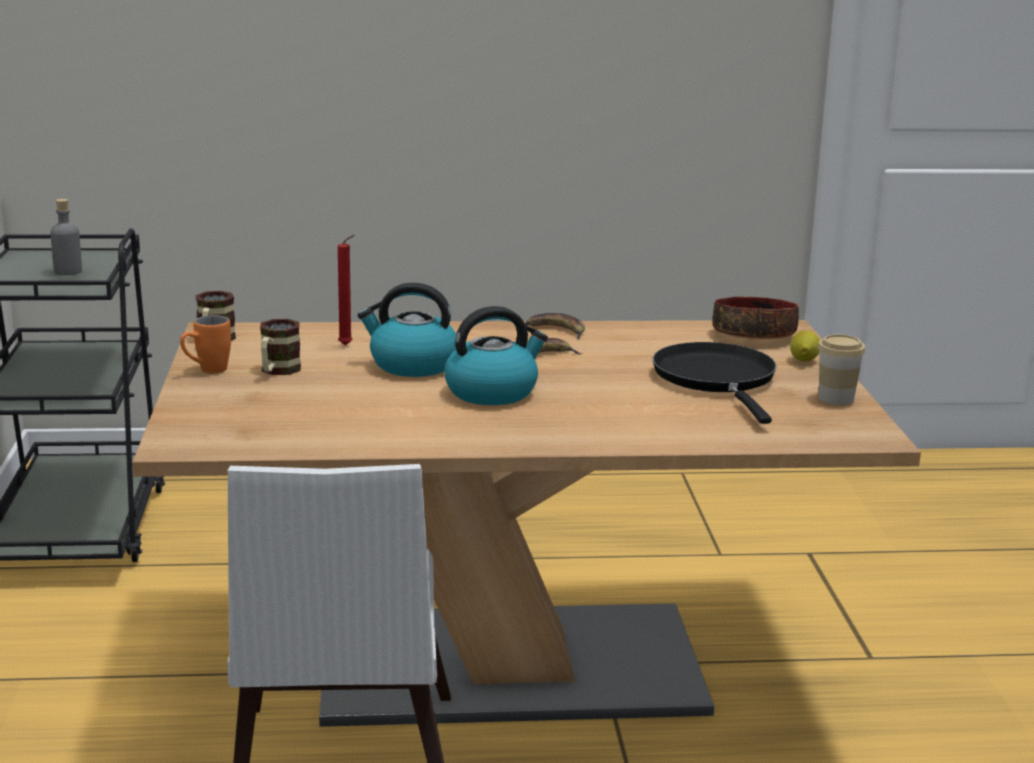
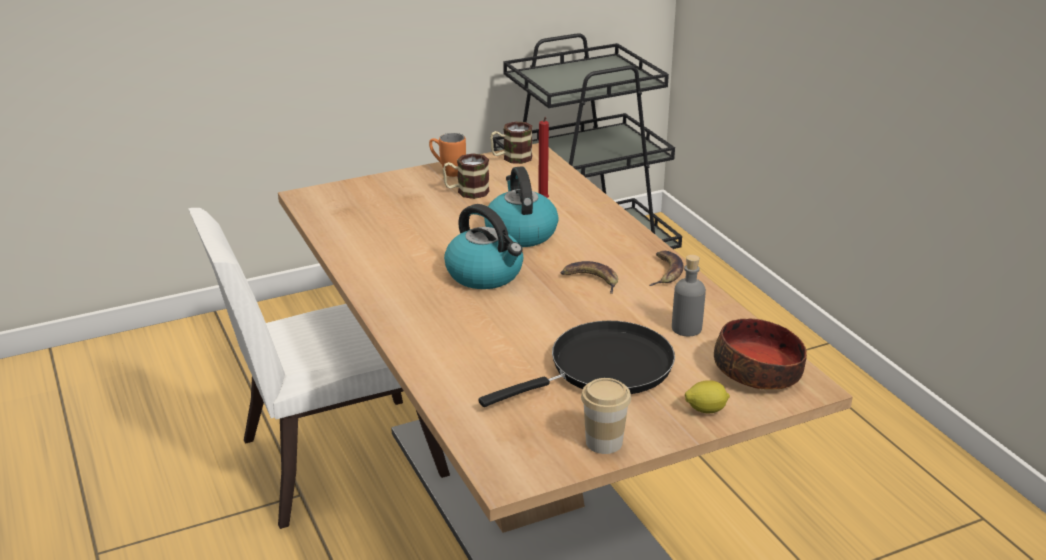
camera: 70 degrees right, 10 degrees up
(68, 271) = (588, 81): grey bottle -> grey bottle (686, 328)

